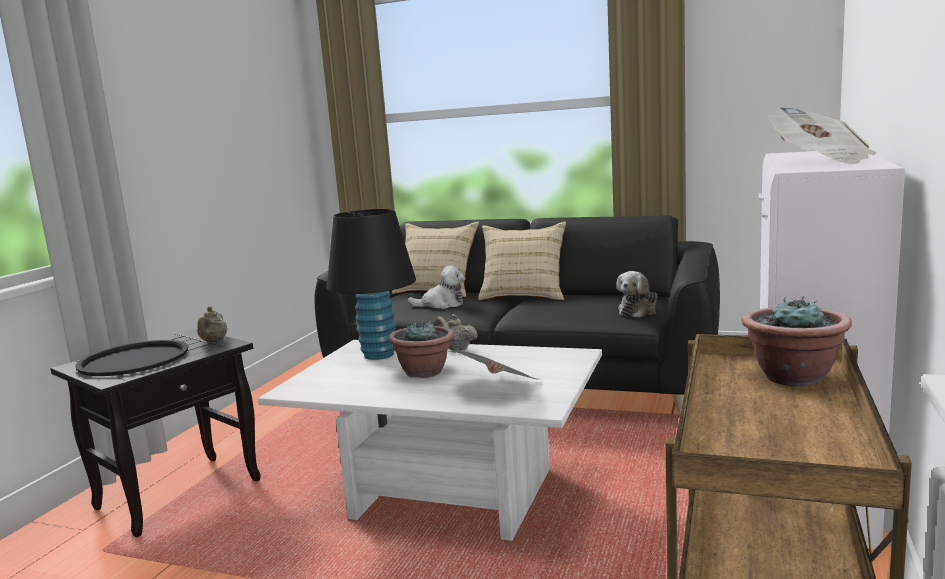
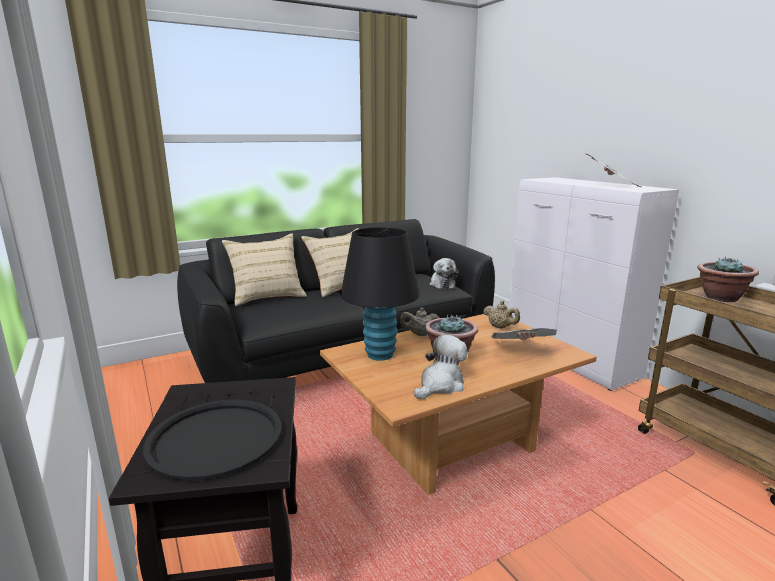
camera: 50 degrees left, 5 degrees up
(214, 342) = (251, 389): beige teapot -> beige teapot (500, 327)
(442, 304) = (305, 306): plush toy -> plush toy (440, 385)
(448, 496) = (451, 445): white coffee table -> brown coffee table

